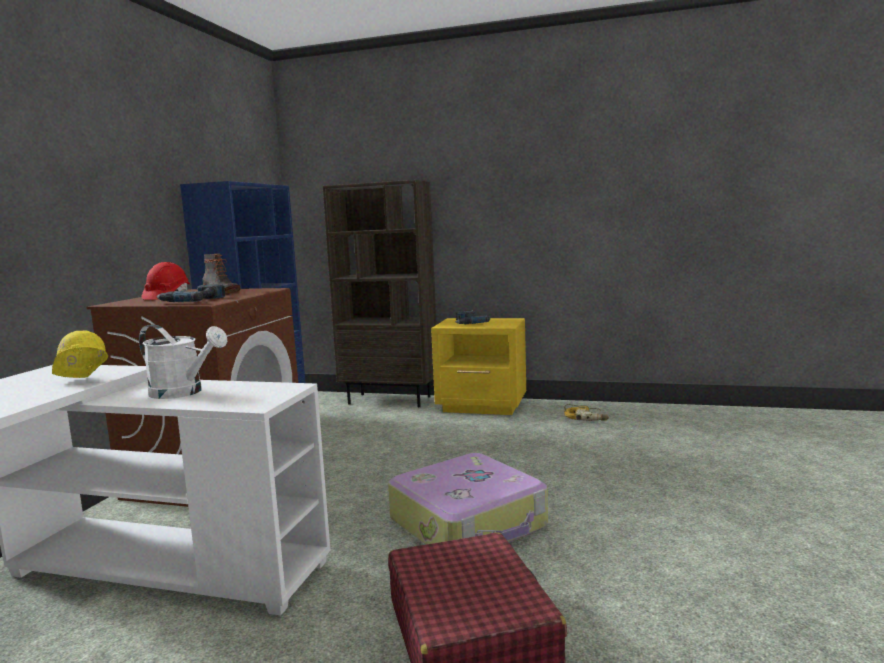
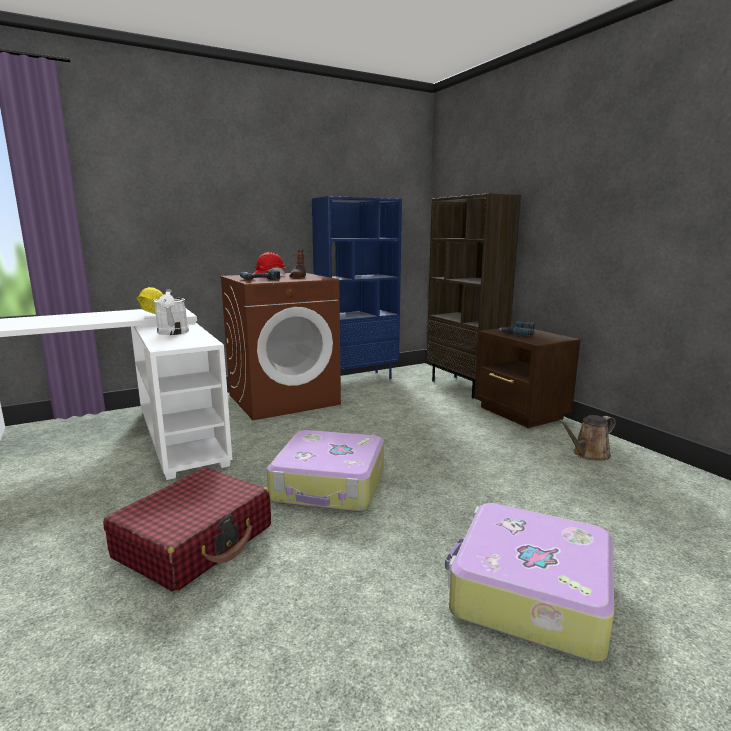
camera: 45 degrees right, 5 degrees up
(483, 406) = (520, 413): yellow nightstand -> brown nightstand
(585, 418) = (588, 454): power drill -> brown watering can
(736, 514) = (528, 593): none -> suitcase

